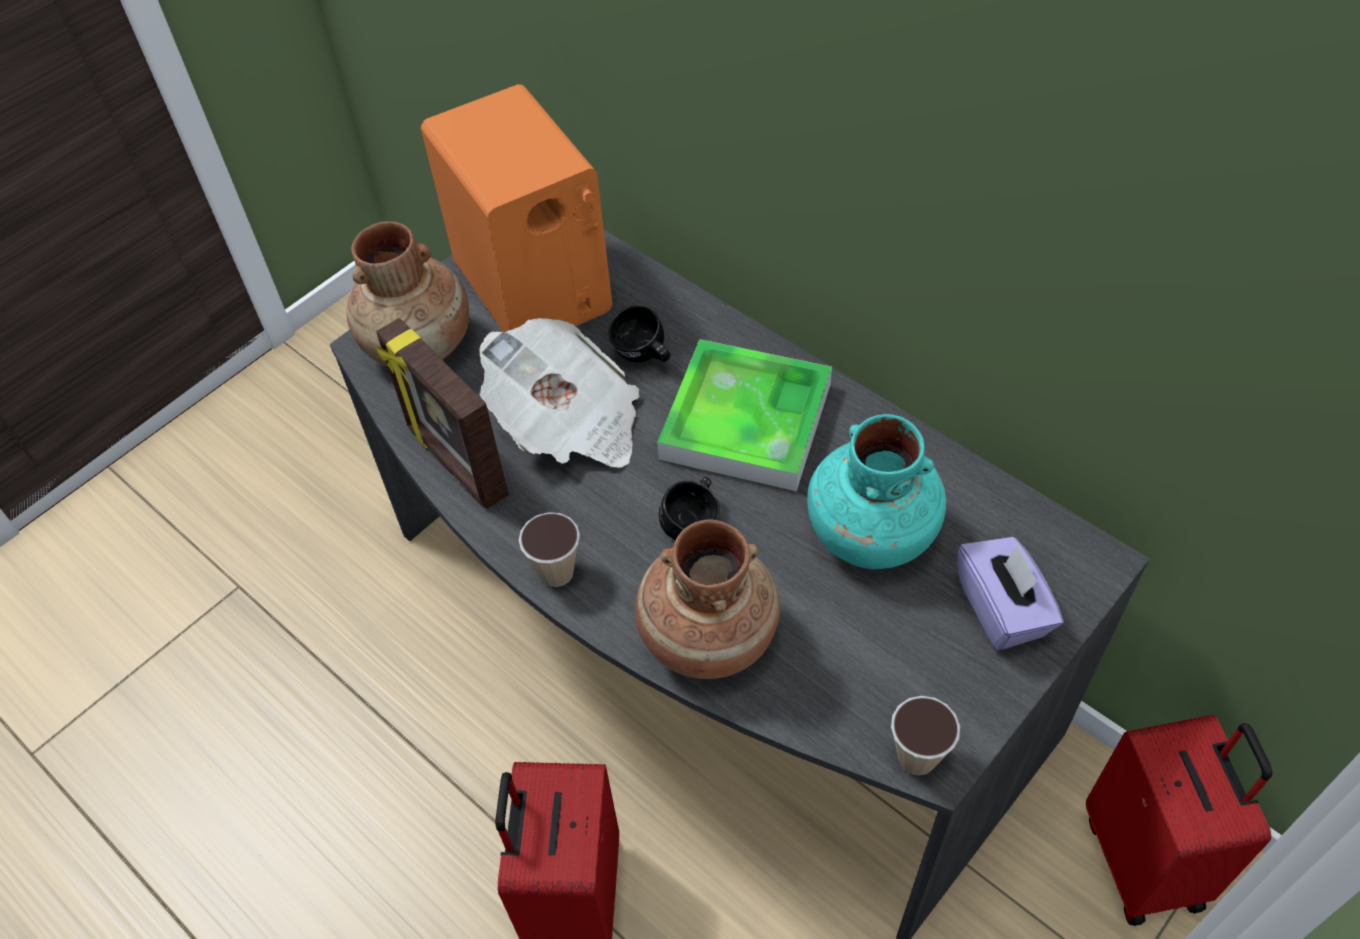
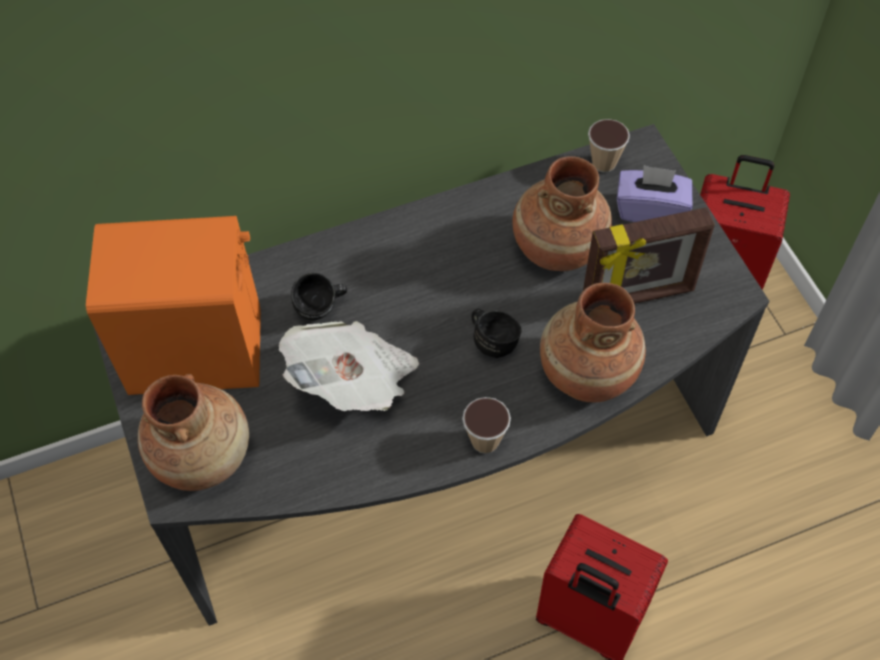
camera: 65 degrees left, 5 degrees up
(455, 462) = (342, 471): picture frame -> picture frame (638, 297)
(746, 421) = (423, 272): tray -> none
(870, 532) = (557, 246): turquoise vase -> brown vase
(917, 757) = (728, 301): cup -> cup (604, 163)

